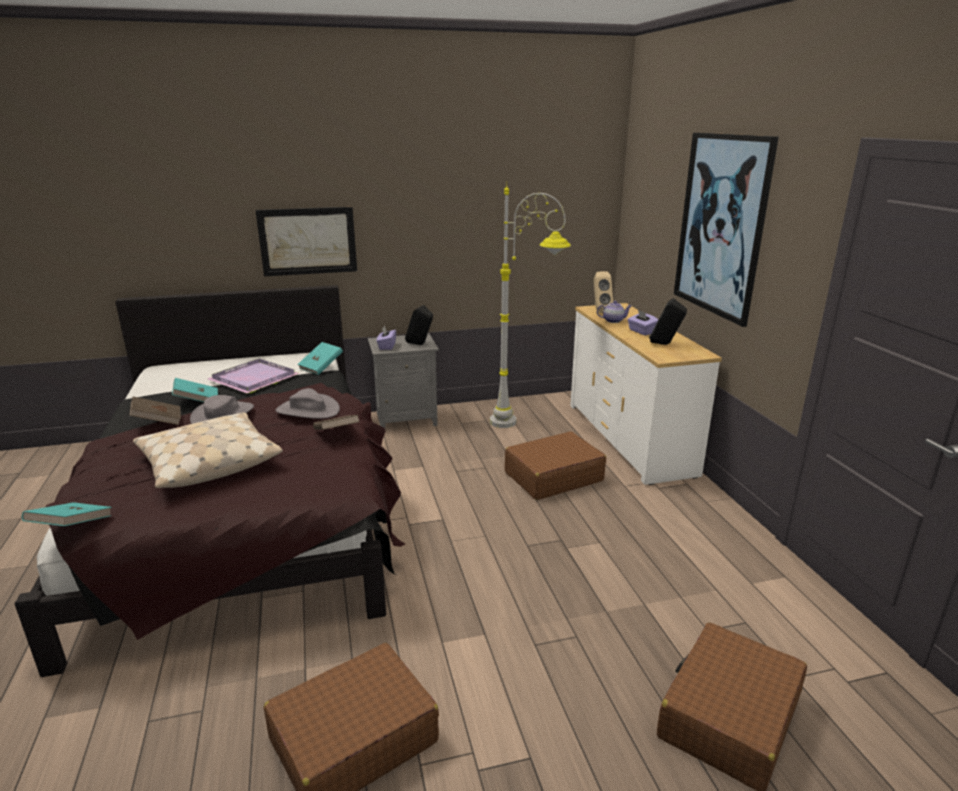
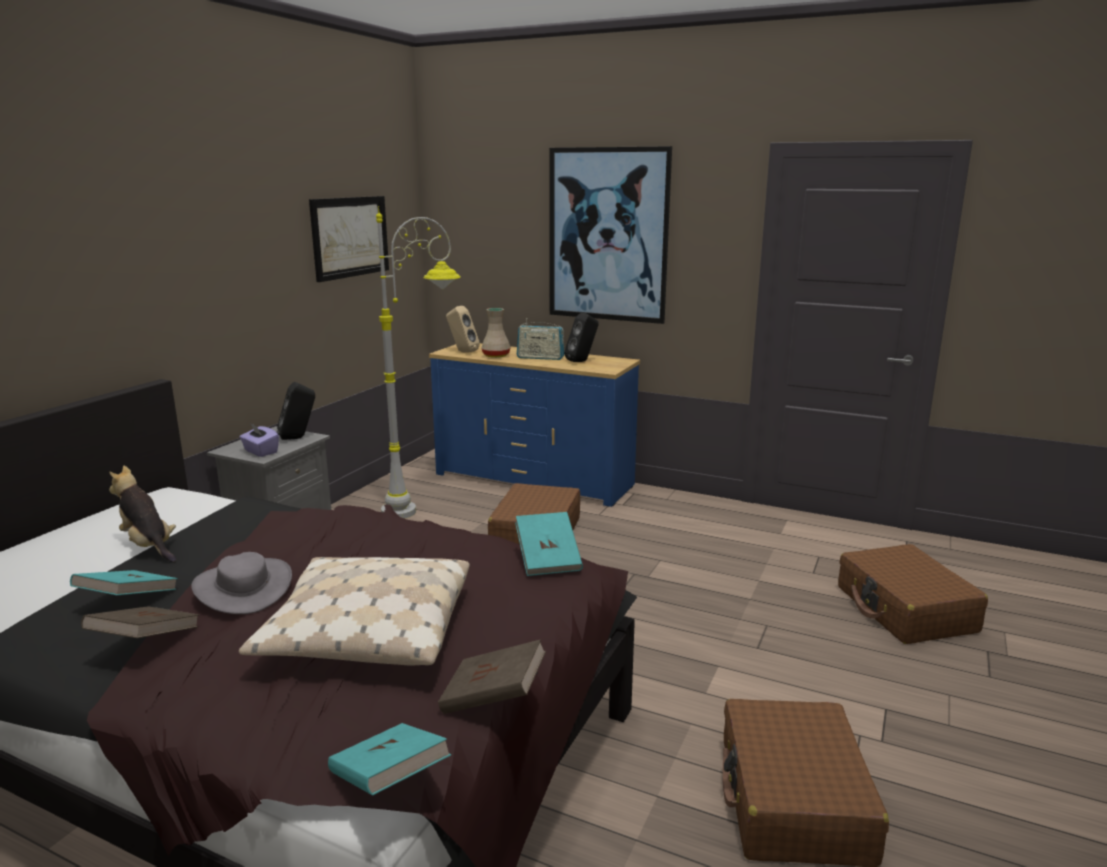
camera: 50 degrees left, 5 degrees down
(254, 379) = (149, 546): purple tray -> plush toy
(307, 410) = (345, 536): grey hat -> none
(308, 241) = (110, 315): picture -> picture (350, 237)
(321, 367) = (216, 500): turquoise book -> turquoise book (548, 560)
(336, 434) = (440, 539): brown book -> brown book (493, 698)
(613, 321) = (495, 356): teapot -> beige vase
(629, 438) = (534, 479): white dresser -> blue dresser
(641, 331) = (540, 358): purple tissue box -> radio

